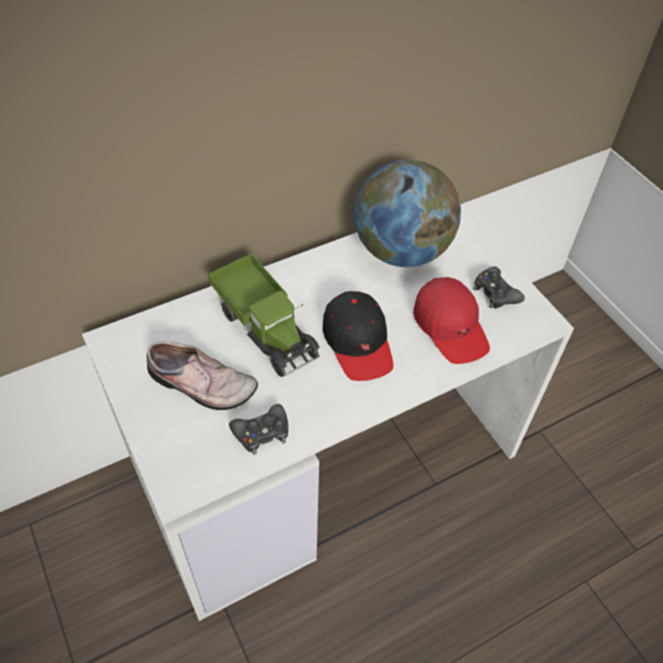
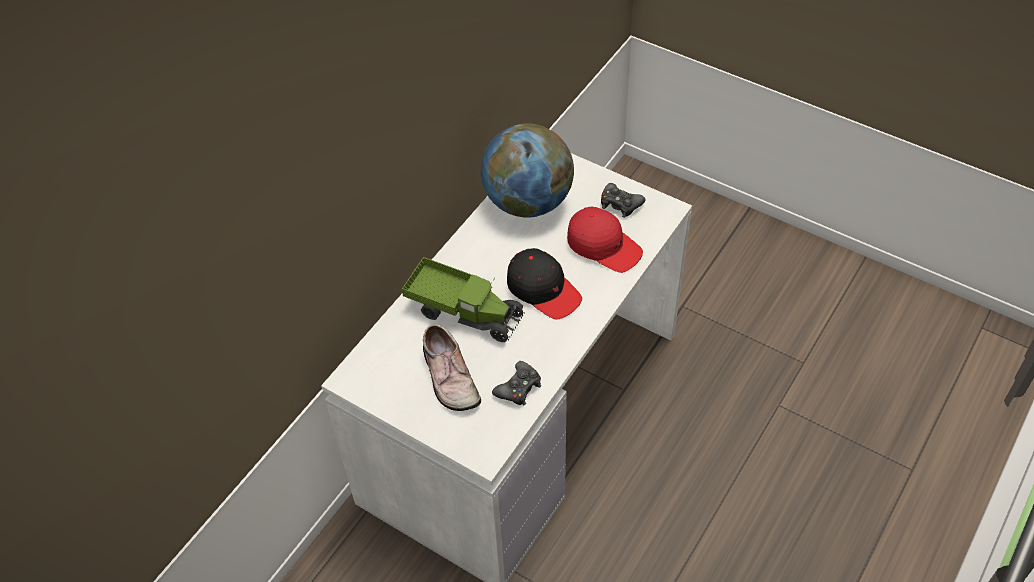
camera: 25 degrees left, 0 degrees up
(201, 385) = (448, 377): shoe -> shoe turned 75 degrees clockwise

